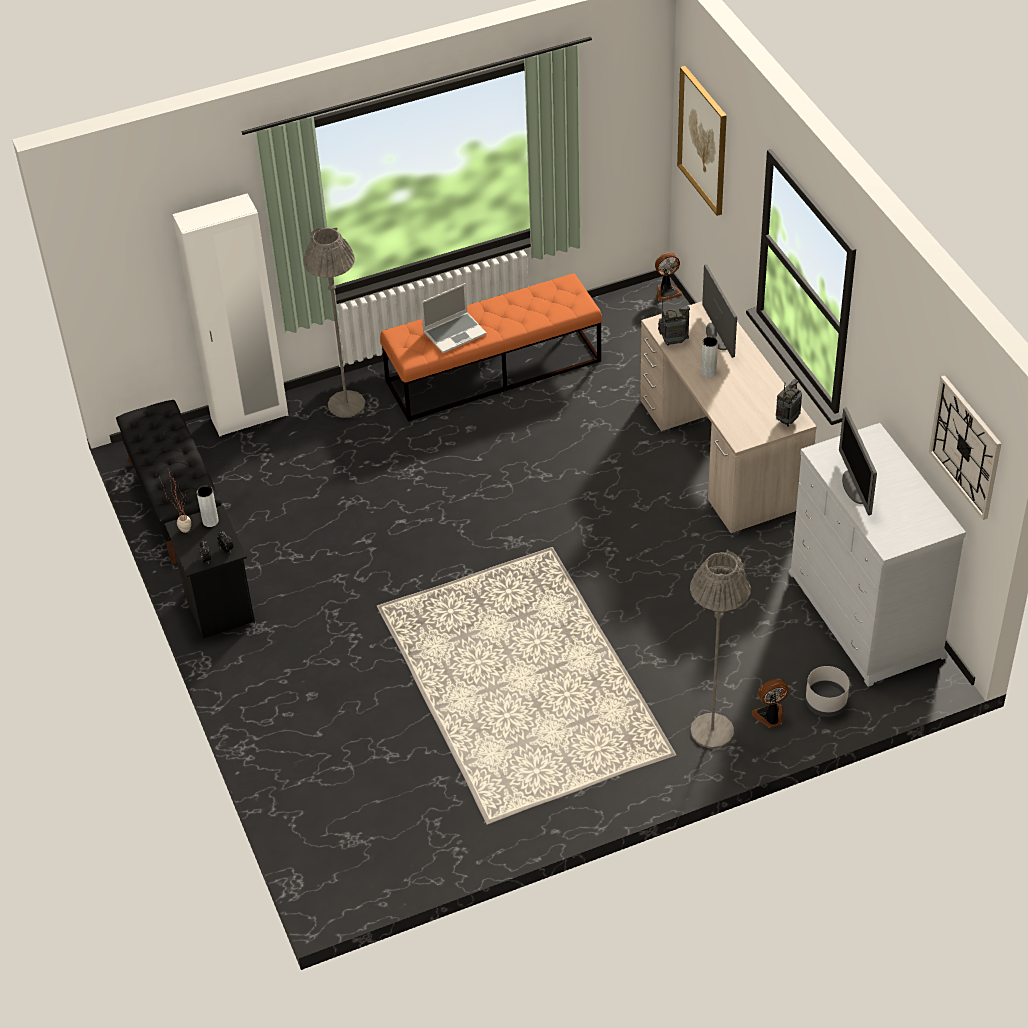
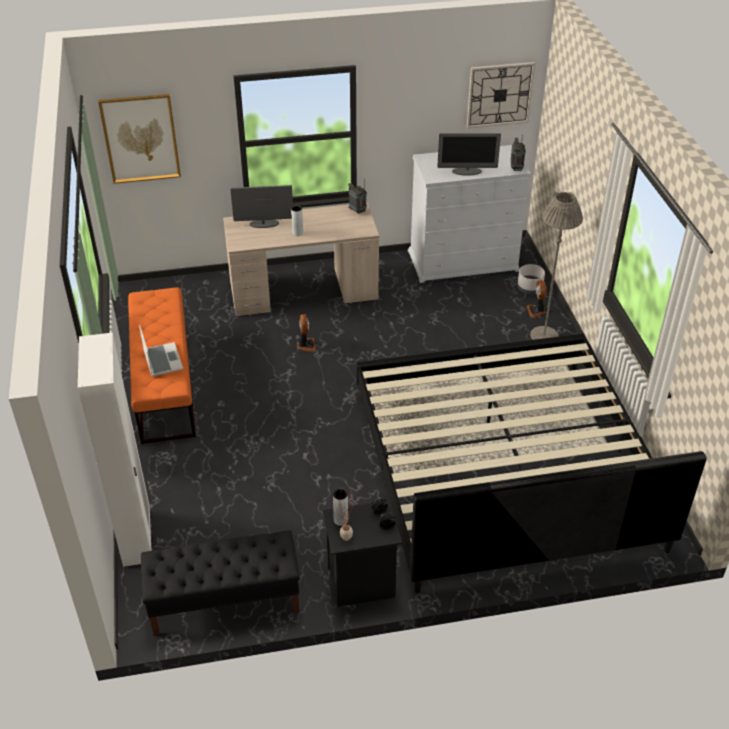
camera: 80 degrees left, 5 degrees down
(346, 404) = (155, 471): grey floor lamp -> none
(423, 712) = (503, 468): none -> bed
(667, 291) = (131, 285): fan -> fan (306, 345)
(673, 342) = (259, 242): radio -> radio (516, 168)

